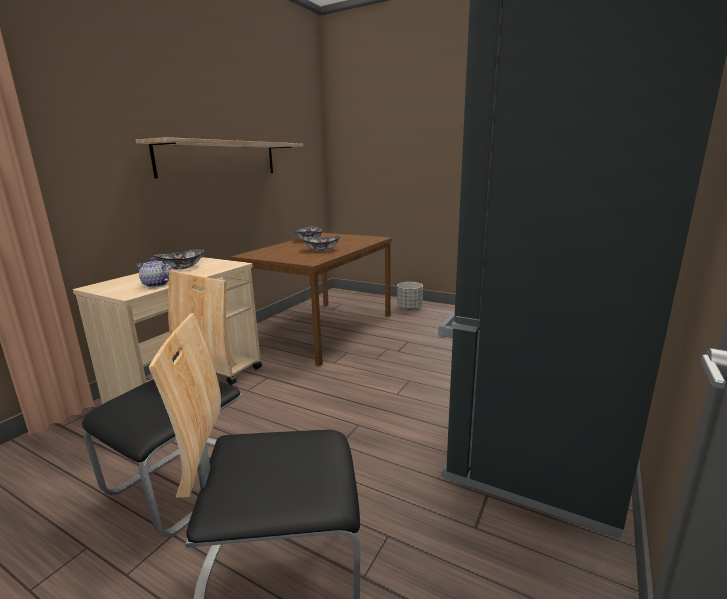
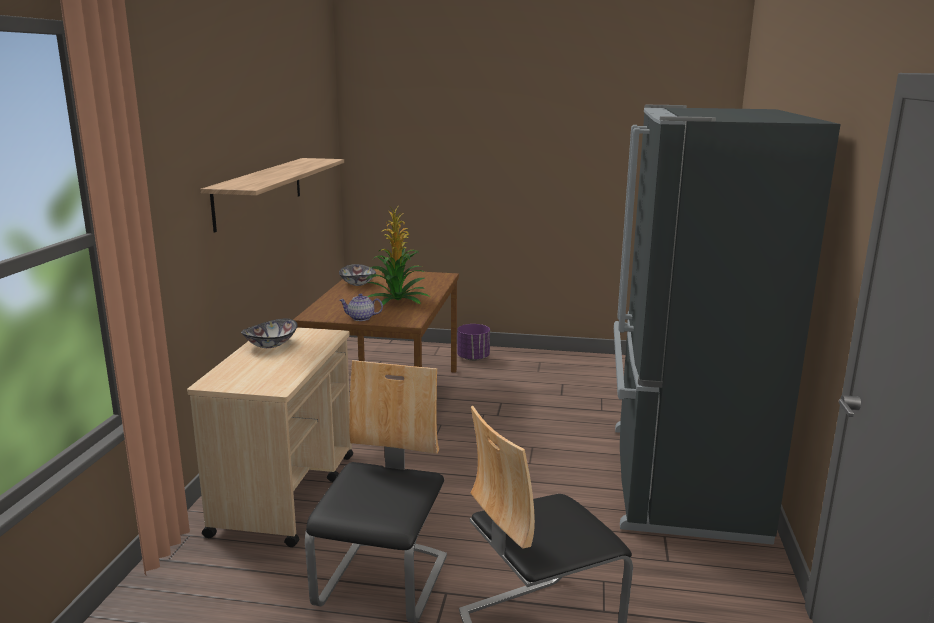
camera: 20 degrees left, 0 degrees up
(156, 284) = (284, 373): teapot -> teapot (361, 318)
(321, 249) = (397, 300): bowl -> potted plant
(409, 308) = (473, 358): grey planter -> purple planter

